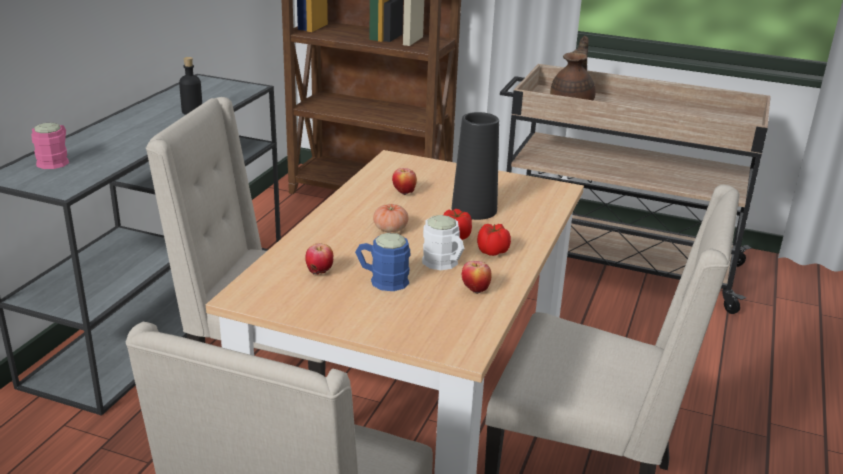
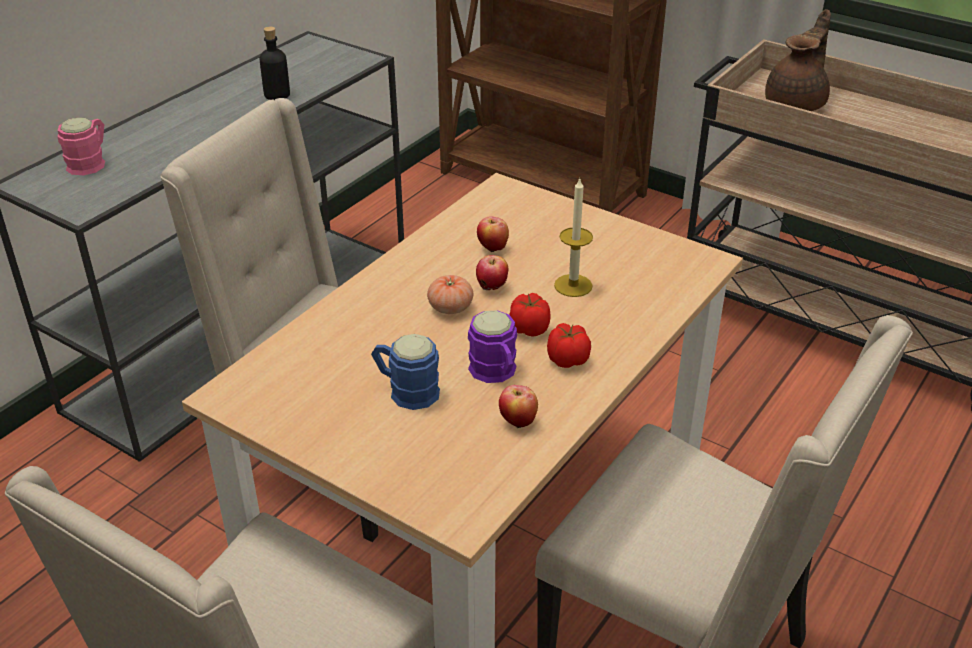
camera: 15 degrees right, 10 degrees up
(320, 272) = (334, 369): apple -> apple (492, 288)
(444, 264) = (496, 373): white mug -> purple mug
(474, 209) = (573, 285): black vase -> candle

